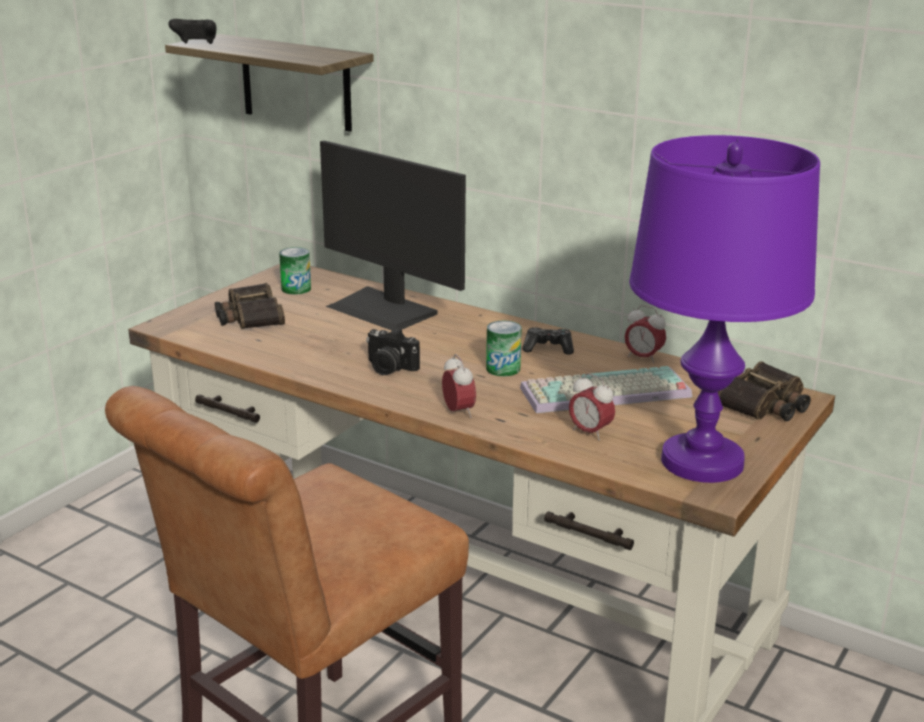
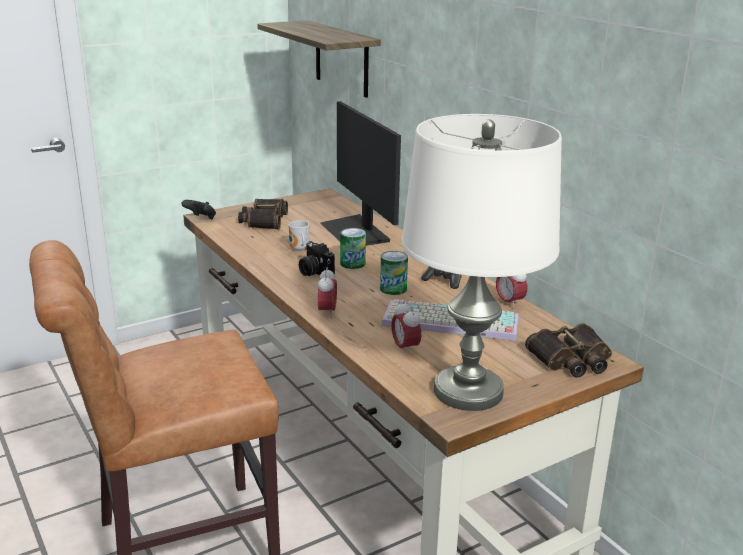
camera: 25 degrees right, 0 degrees up
(196, 44) = (275, 24): black game controller -> black game controller (201, 219)
(296, 289) = (313, 208): can -> can (352, 263)
(338, 345) = (298, 249): none -> mug
(702, 461) = (468, 391): purple table lamp -> white table lamp

